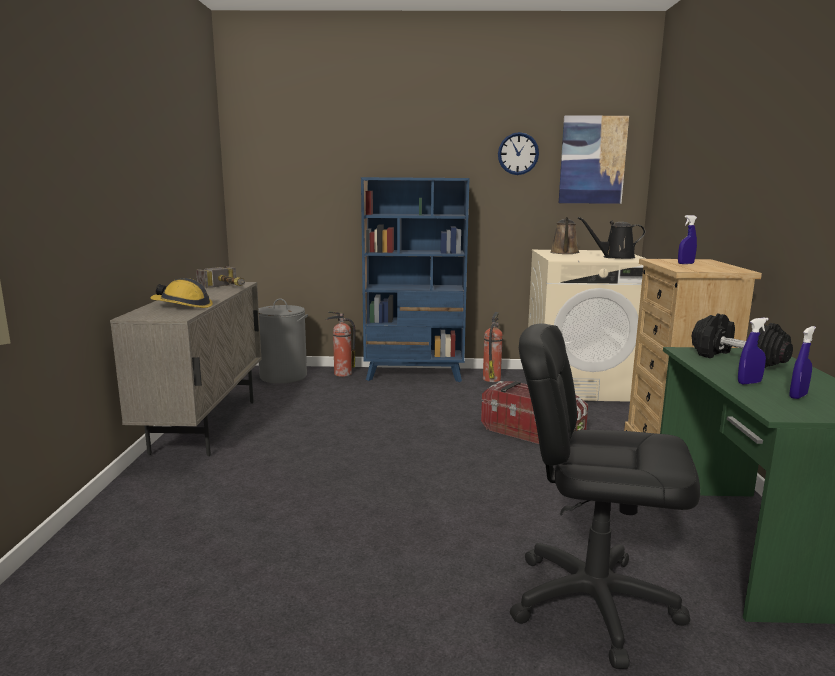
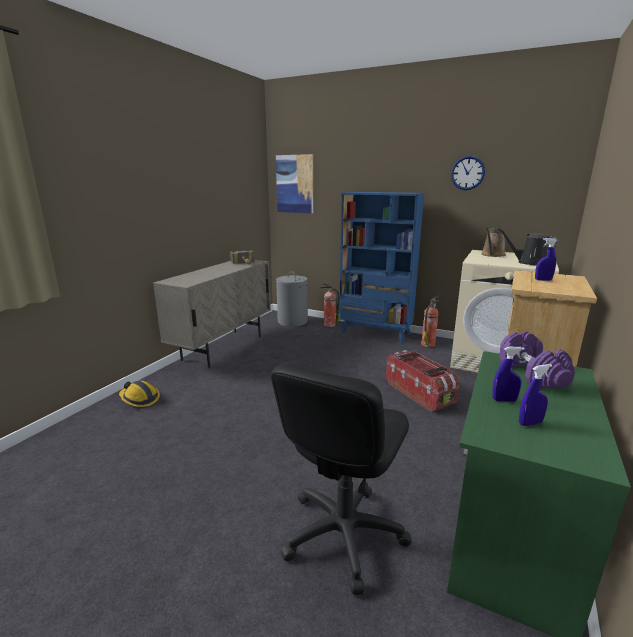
camera: 25 degrees right, 5 degrees up
(183, 306) = (201, 276): hard hat -> hard hat (139, 399)
(592, 160) = (532, 178): picture -> picture (295, 184)
(592, 602) = (343, 533): black office chair -> black office chair turned 105 degrees counterclockwise
(737, 359) = (532, 375): black dumbbell -> purple dumbbell

